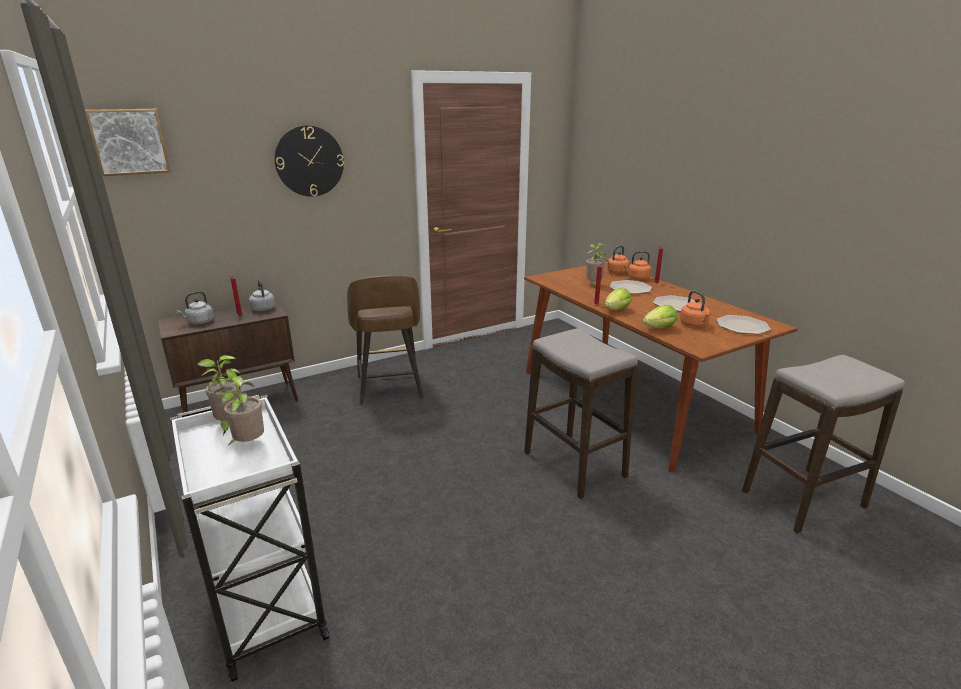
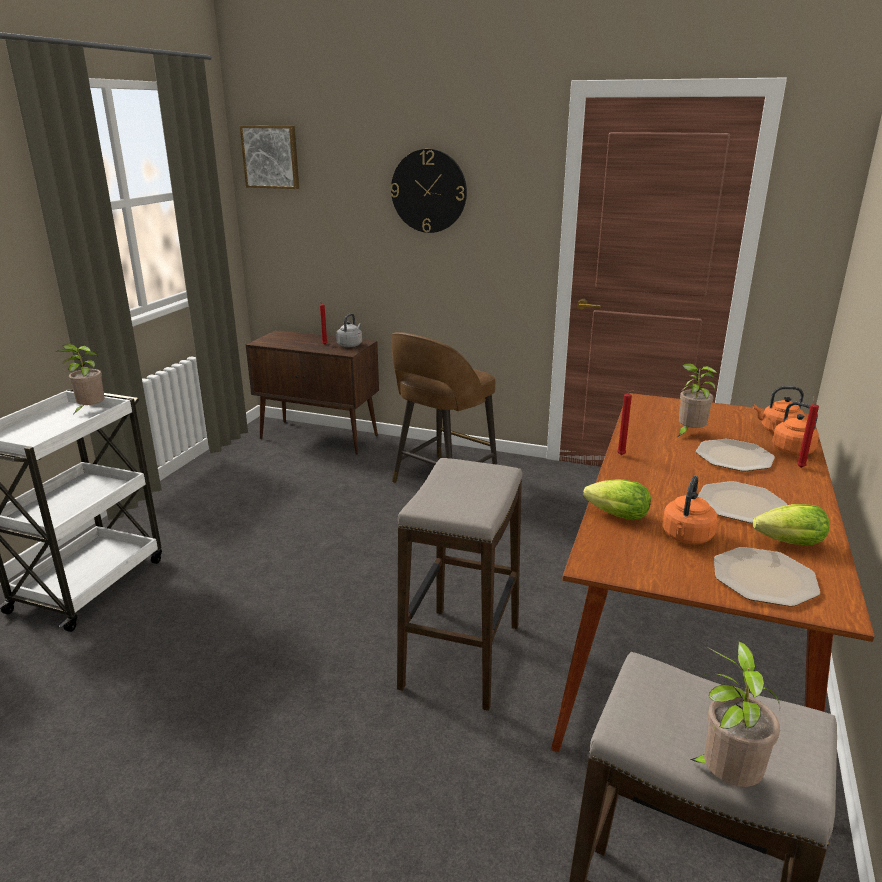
camera: 50 degrees right, 0 degrees up
(199, 322) = (289, 341): grey kettle -> none
(248, 444) = (65, 427): potted plant -> potted plant (725, 778)
(615, 310) = (624, 471): lettuce -> lettuce (785, 543)

